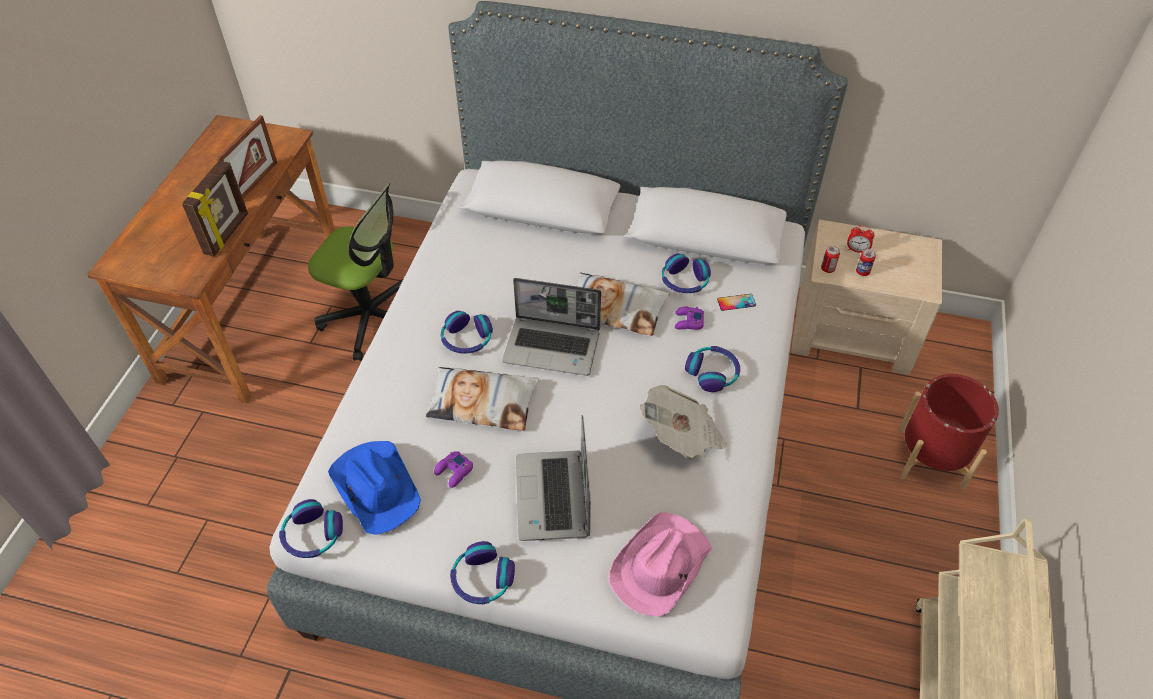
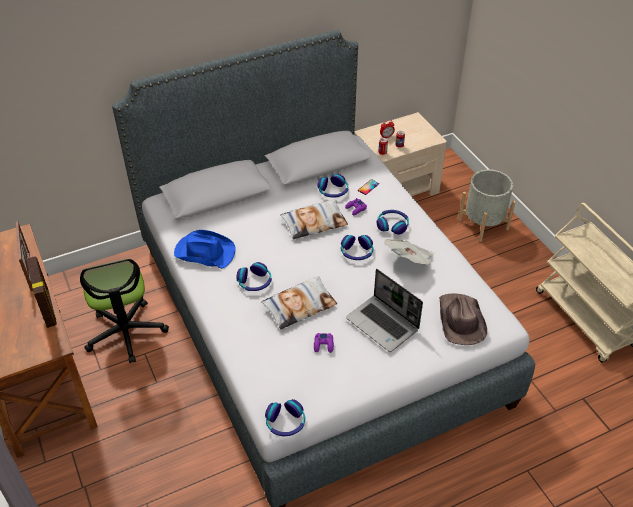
camera: 40 degrees left, 5 degrees down
(372, 318) = (126, 332): office chair -> office chair turned 90 degrees clockwise
(376, 486) = (292, 377): blue hat -> blue hat (204, 252)
(482, 579) = (391, 381): headphones -> headphones (356, 252)
(553, 346) = (304, 258): laptop -> none
(659, 566) = (460, 320): pink hat -> brown hat
(931, 457) = (483, 224): red planter -> grey planter

